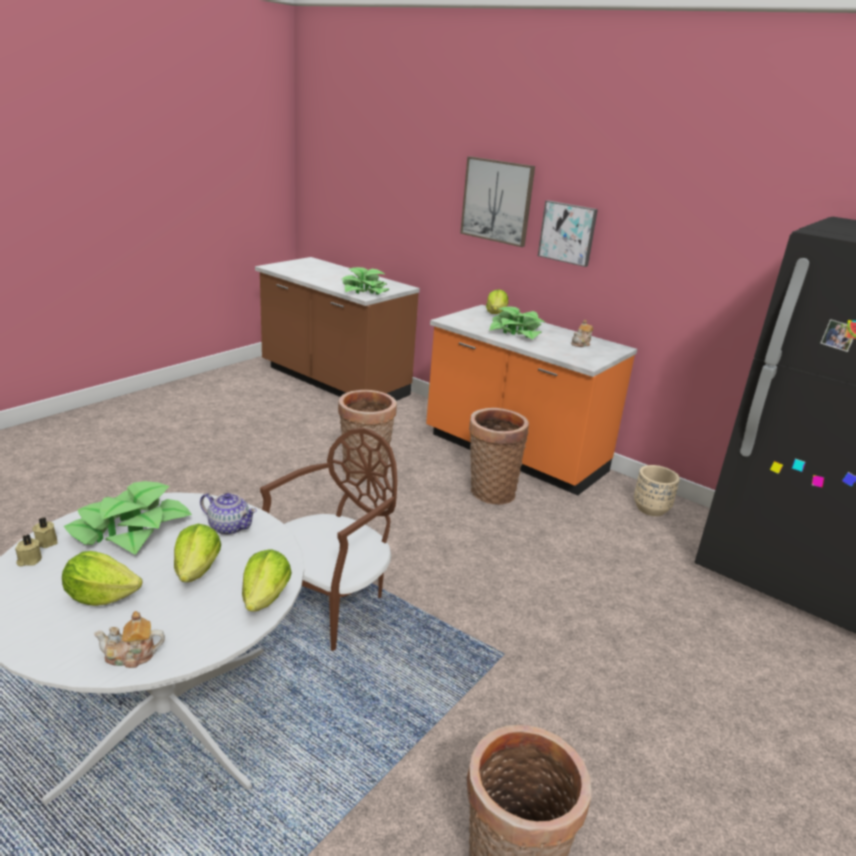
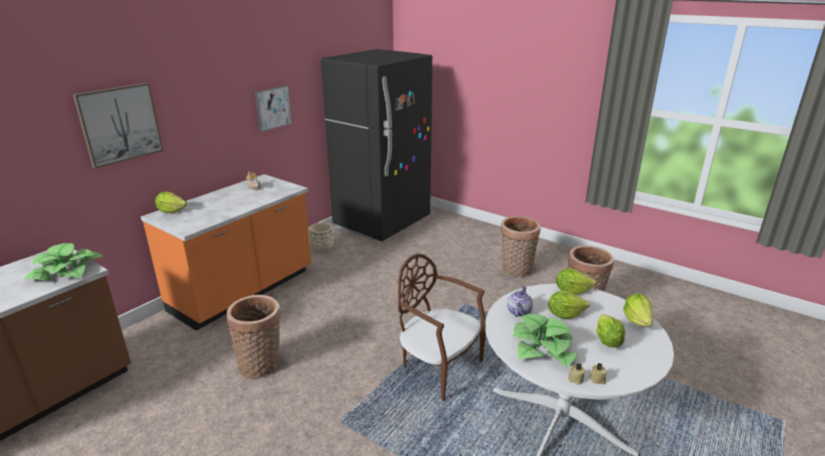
camera: 90 degrees left, 0 degrees up
(131, 656) = (637, 320): teapot -> lettuce
(490, 491) = (299, 303): basket -> basket (516, 271)
(516, 332) = (225, 205): potted plant -> none
(568, 233) = (192, 123): picture -> picture (272, 108)

